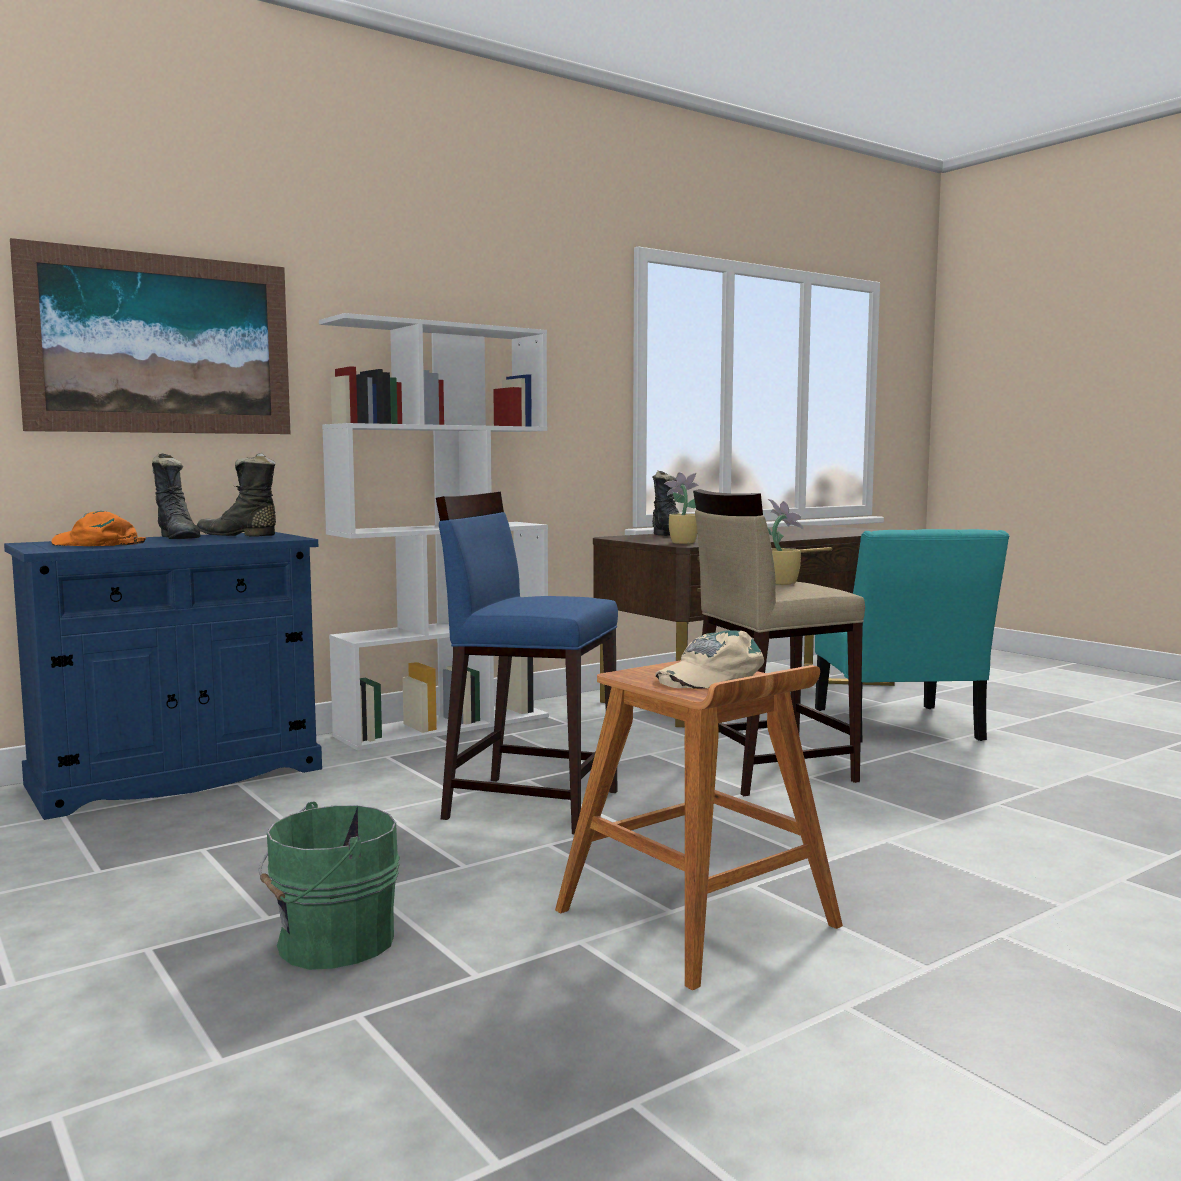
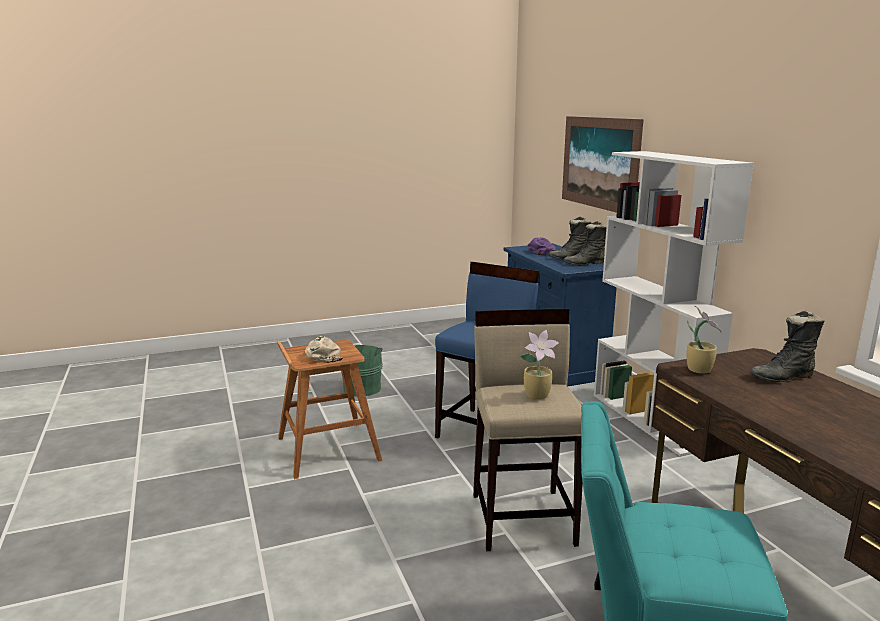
camera: 105 degrees right, 10 degrees up
(96, 544) = (541, 251): orange cap -> purple cap
(237, 535) = (585, 264): black boot -> black boot turned 135 degrees counterclockwise

